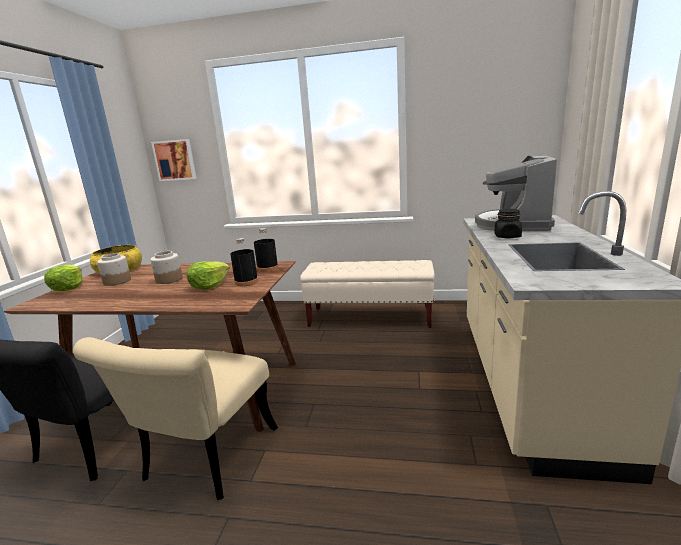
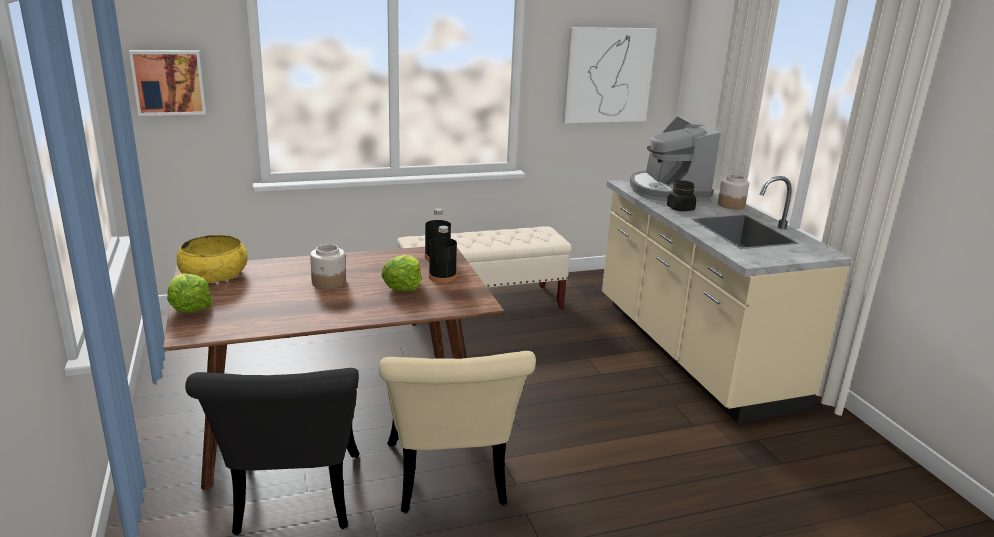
camera: 30 degrees left, 5 degrees up
(117, 281) = (251, 290): jar -> jar (731, 205)
(485, 135) = (608, 75): none -> picture

